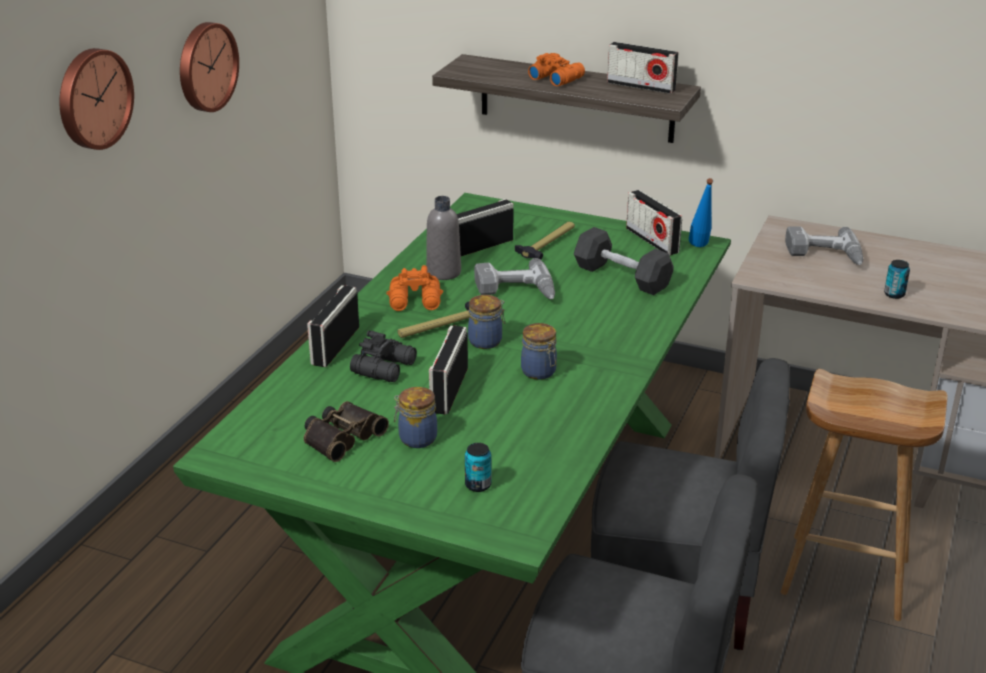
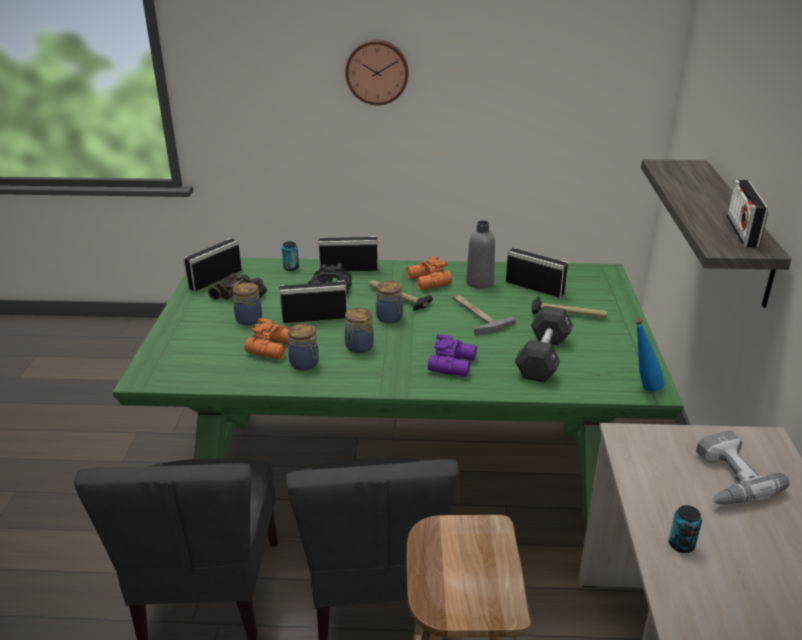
camera: 70 degrees right, 0 degrees up
(205, 66) = (498, 90): wall clock -> none
(478, 485) = (200, 351): can -> can (291, 267)
(516, 291) = (475, 315): power drill -> hammer
(555, 412) = (305, 364): none -> jar
(556, 78) = (705, 197): orange binoculars -> orange binoculars (274, 347)
(608, 324) = (454, 364): none -> purple binoculars
(652, 240) = (629, 361): radio -> radio (215, 279)

